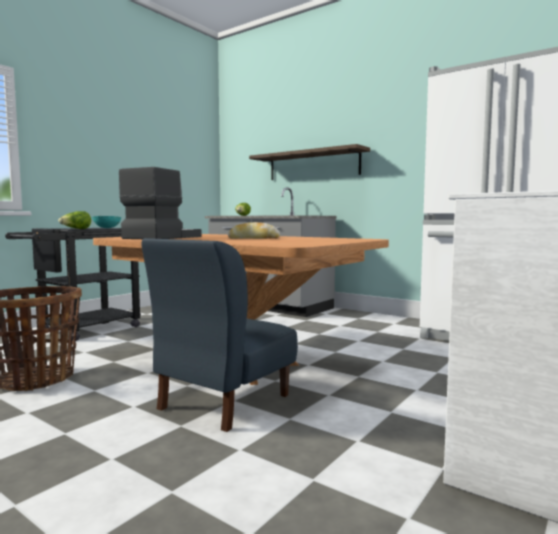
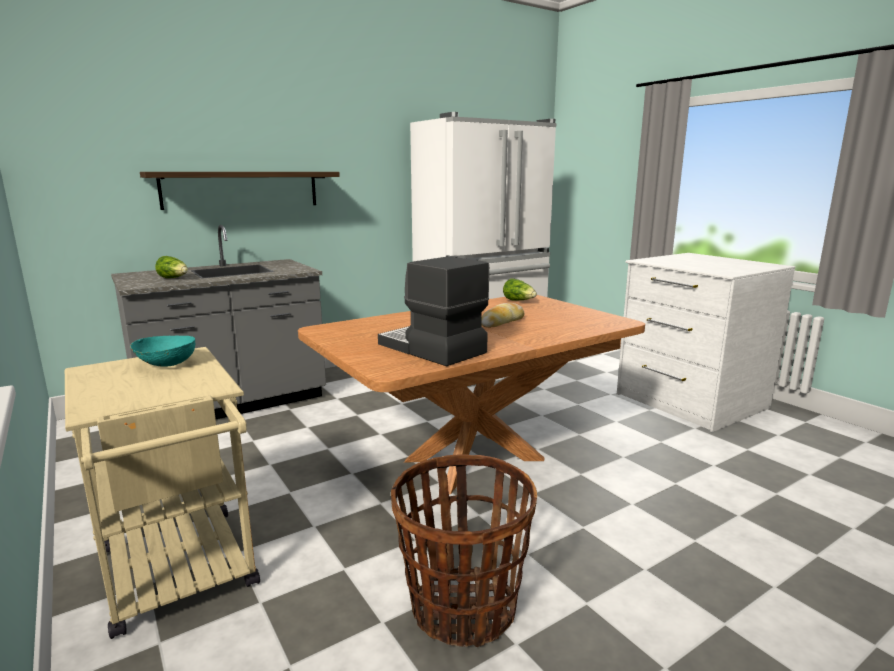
camera: 70 degrees left, 10 degrees up
(76, 229) = (212, 384): lettuce -> lettuce (519, 301)
(82, 330) = (181, 577): black cart -> beige cart
(223, 402) = (583, 479): blue chair -> none

